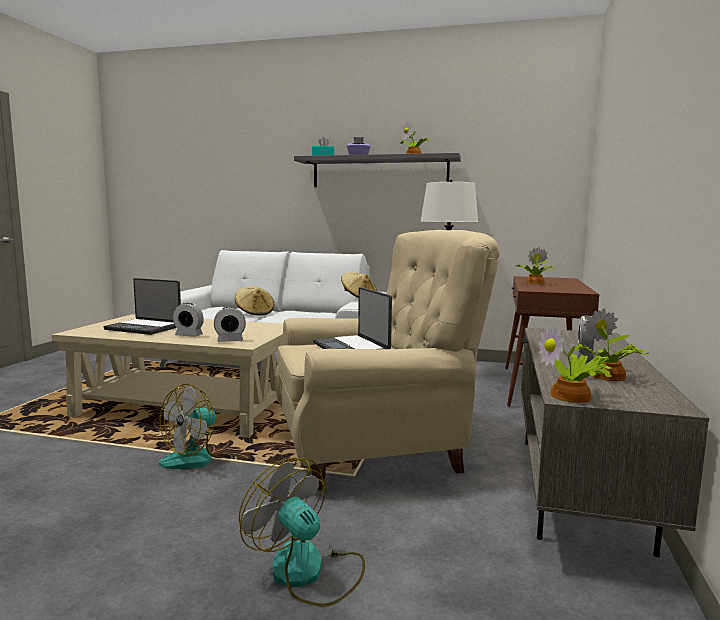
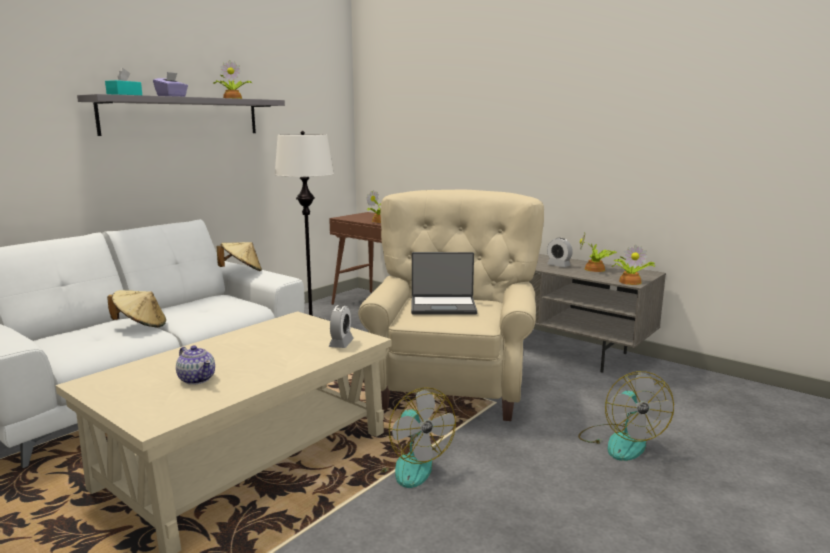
camera: 65 degrees left, 5 degrees up
(144, 328) = (197, 379): laptop -> teapot
(189, 335) = (286, 359): alarm clock -> none
(308, 573) = (620, 442): fan -> fan turned 75 degrees counterclockwise

